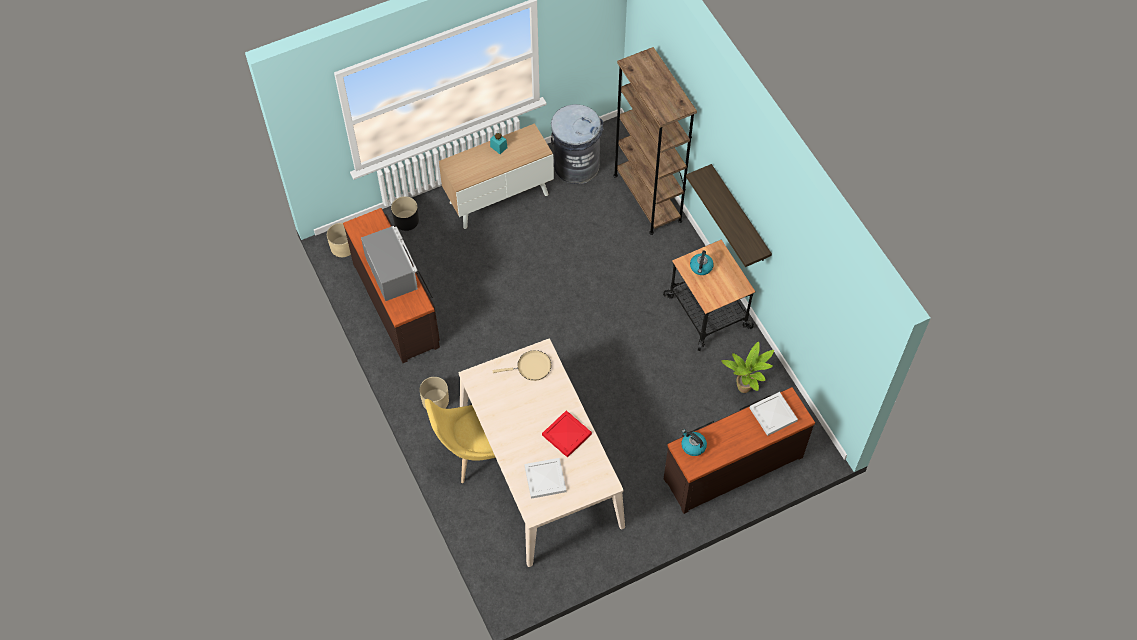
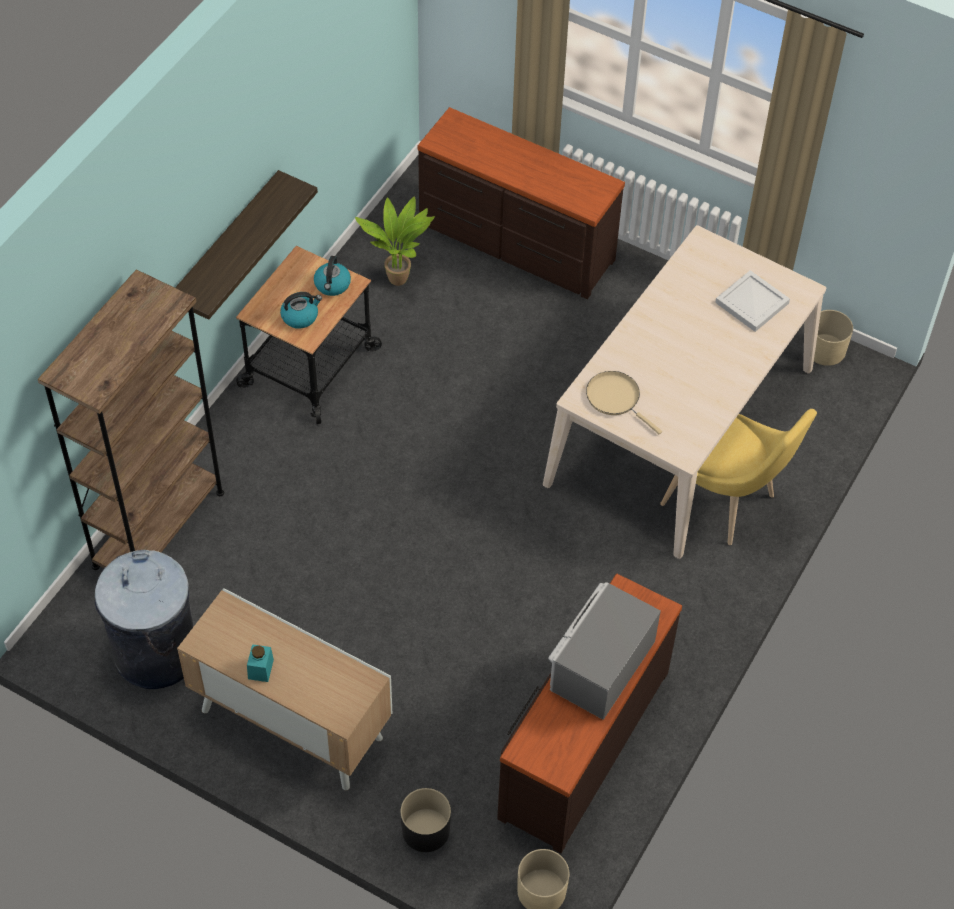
camera: 125 degrees left, 5 degrees down
(435, 400) = (688, 596): beige planter -> beige planter (825, 350)
(566, 434) = (676, 313): red tray -> none
(693, 446) = (577, 197): kettle -> kettle (332, 285)
(772, 414) = (471, 146): white tray -> none

